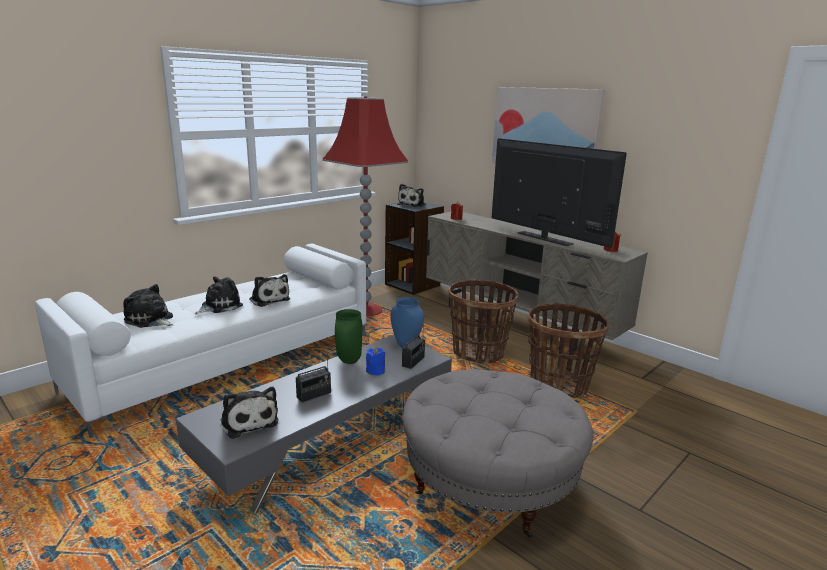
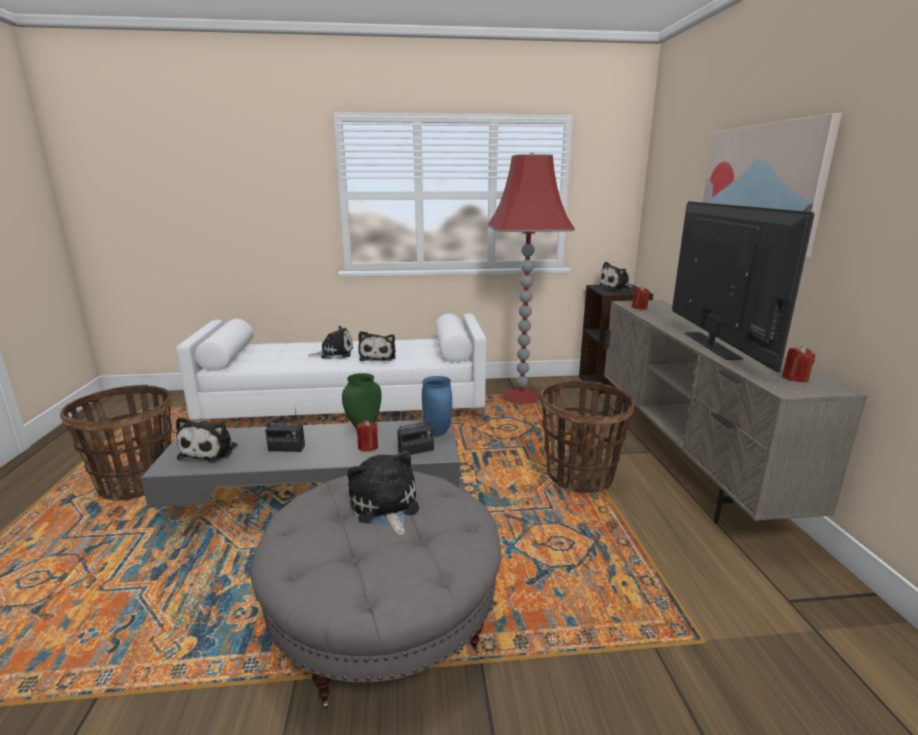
camera: 40 degrees right, 0 degrees up
(150, 320) = (275, 352): plush toy -> plush toy (385, 507)
(375, 371) = (368, 447): blue candle -> red candle
(559, 385) = (630, 553): basket -> basket (137, 483)

